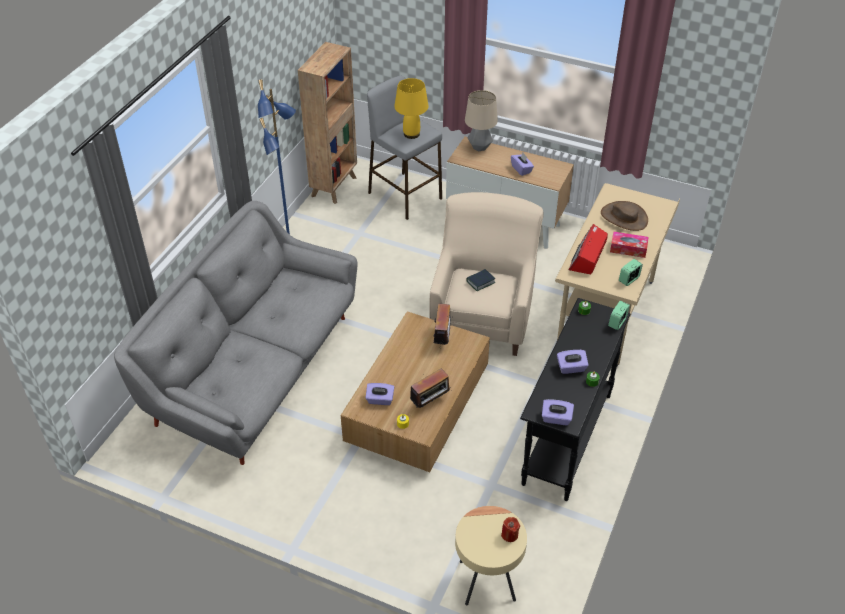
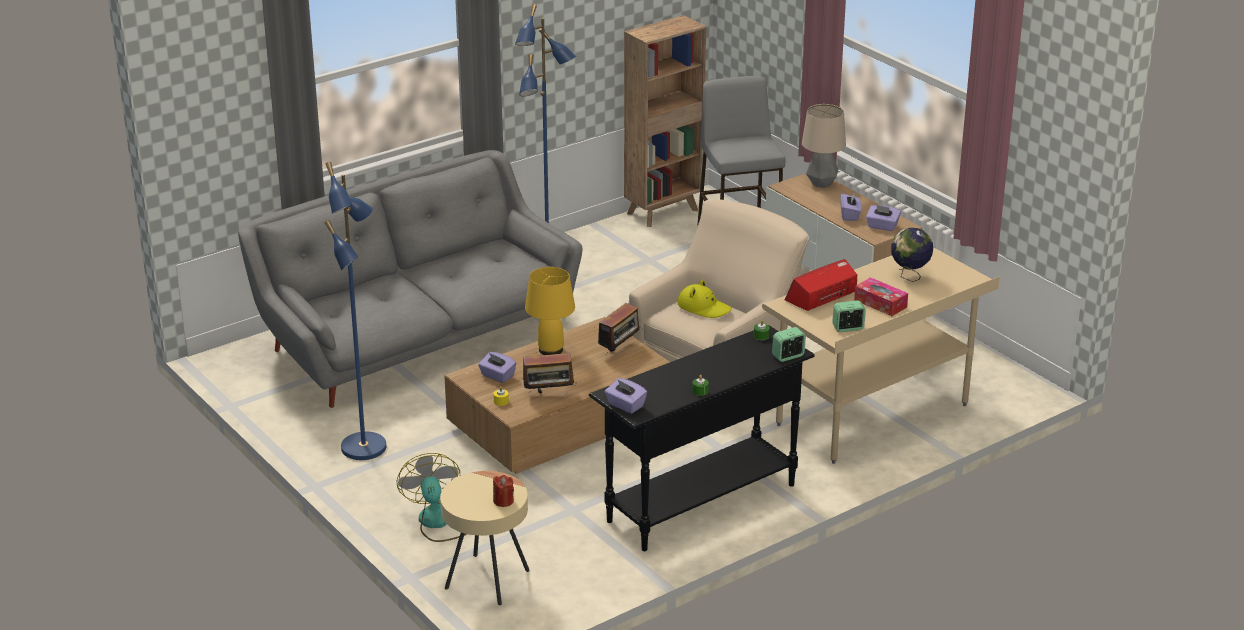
camera: 30 degrees right, 15 degrees down
(300, 493) = (365, 448): none -> blue floor lamp
(410, 541) = (440, 522): none -> fan
(411, 134) = (744, 147): yellow table lamp -> yellow table lamp (551, 350)
(480, 282) = (704, 307): book -> yellow hat
(571, 368) = (690, 374): purple tissue box -> purple tissue box (882, 226)
(624, 217) = (909, 277): brown hat -> globe

